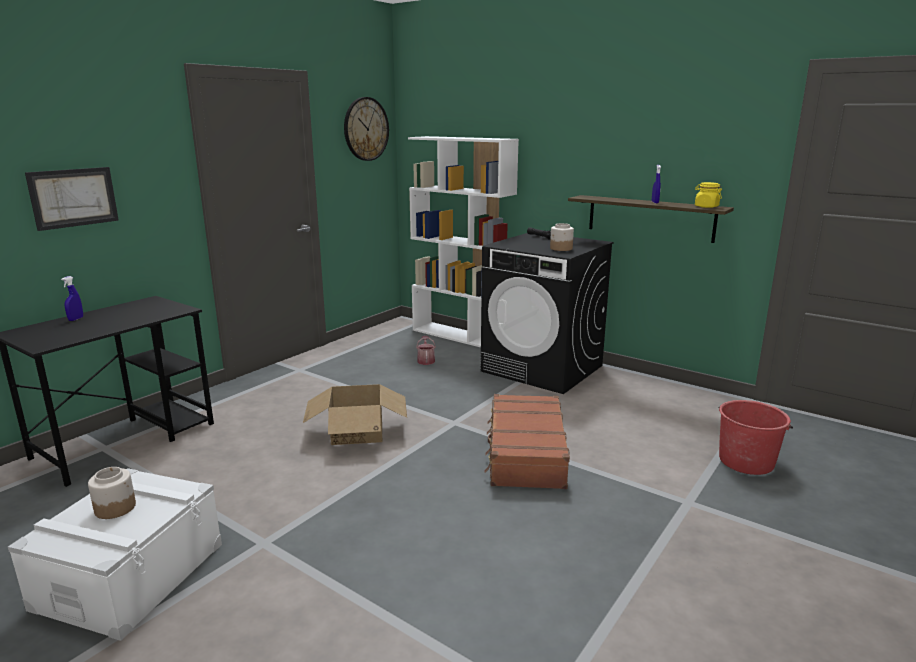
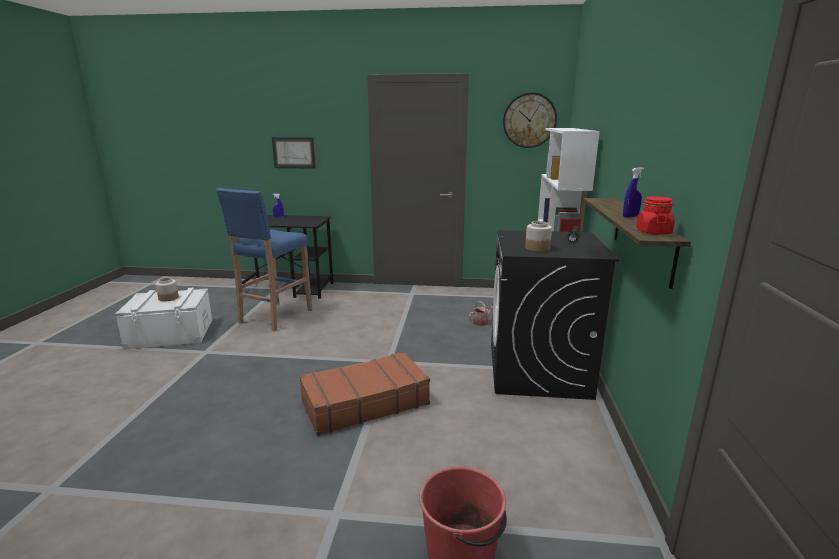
camera: 60 degrees right, 0 degrees up
(221, 467) = (274, 317): none -> blue stool
(357, 431) = (344, 335): cardboard box -> none
(706, 206) = (653, 232): yellow jar -> red jar

